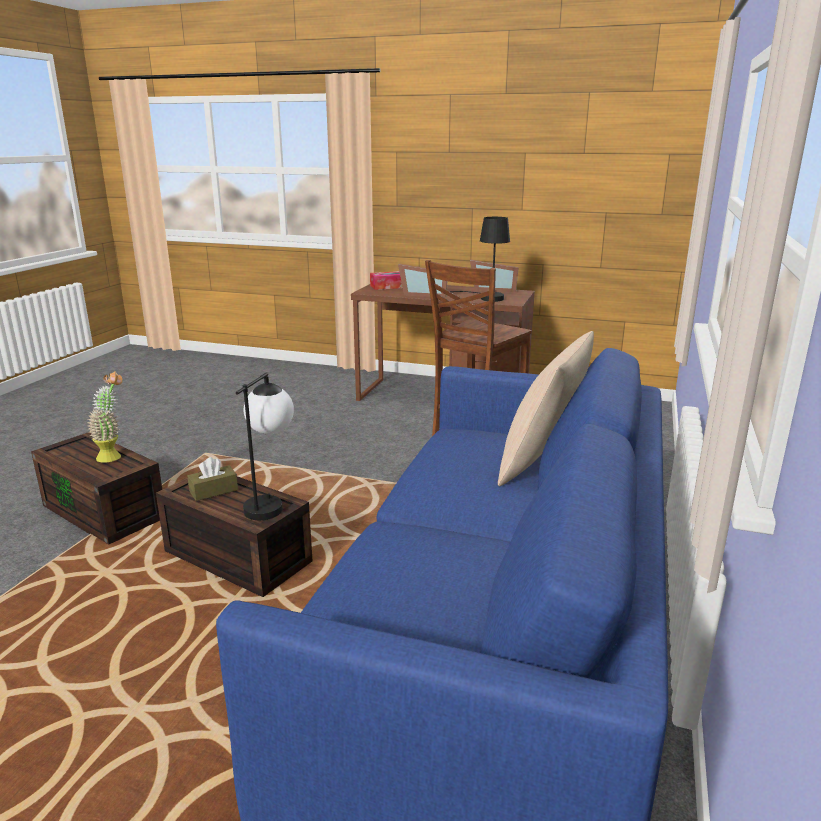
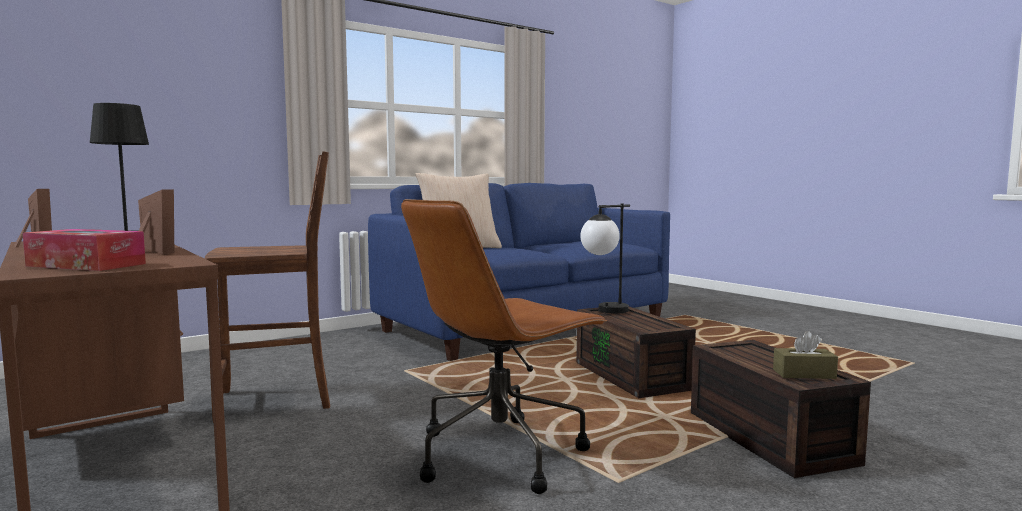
camera: 145 degrees left, 15 degrees down
(114, 455) = (747, 358): potted plant -> none
(214, 491) = (644, 322): brown tissue box -> brown tissue box (804, 374)
(283, 451) = (501, 452): none -> brown office chair

